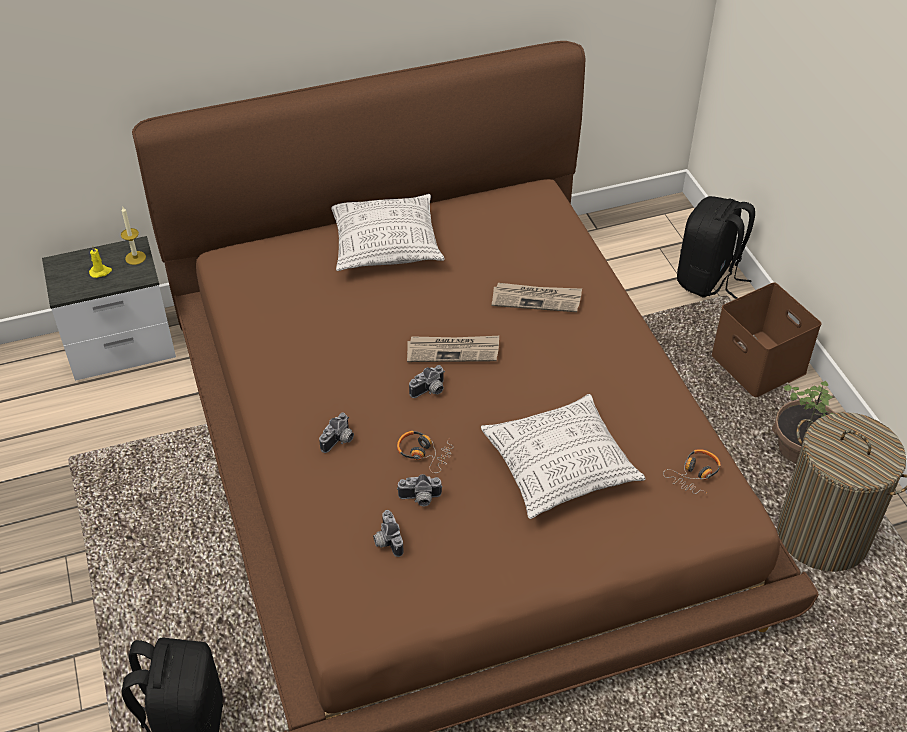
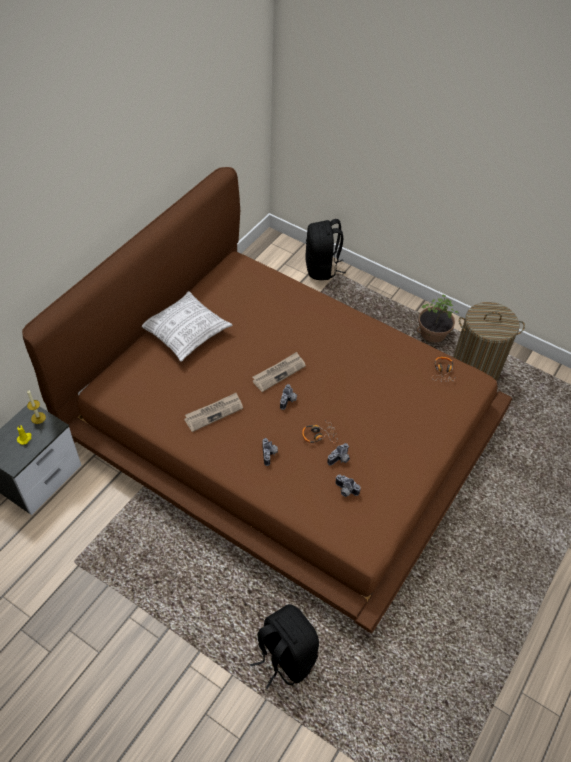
camera: 40 degrees left, 5 degrees up
(536, 299) = (292, 322): newspaper -> newspaper (214, 412)
(560, 467) = (384, 403): pillow -> none
(760, 365) = (382, 301): brown storage box -> none

